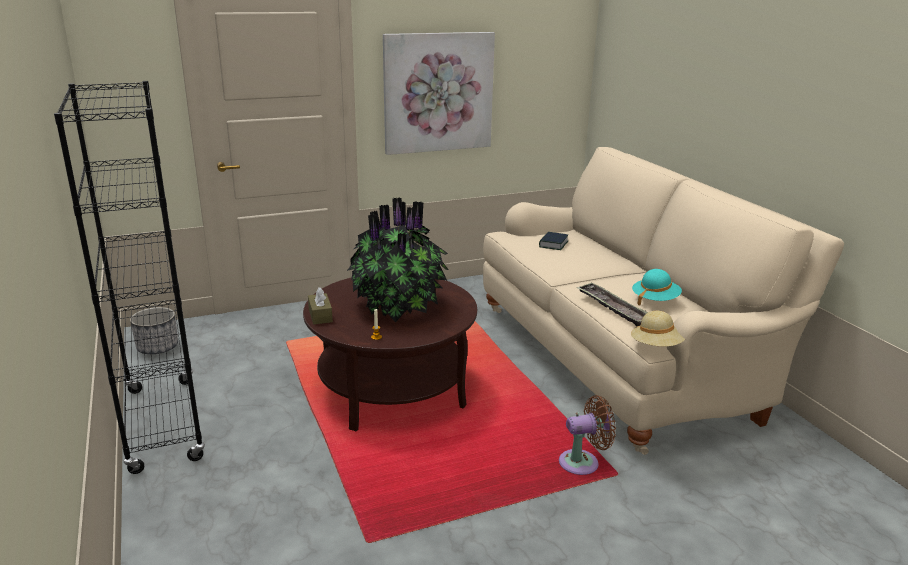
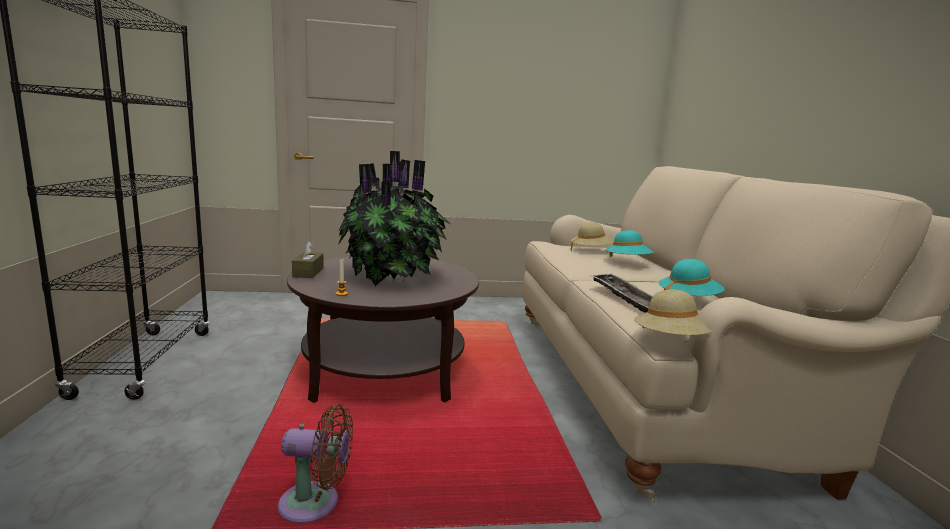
camera: 15 degrees right, 10 degrees down
(157, 347) = (211, 306): planter -> none
(438, 92) = (505, 114): picture -> none
(553, 244) = (590, 251): book -> beige hat
(583, 462) = (558, 493): brown fan -> brown fan (315, 504)
(591, 256) = (627, 262): none -> turquoise hat

